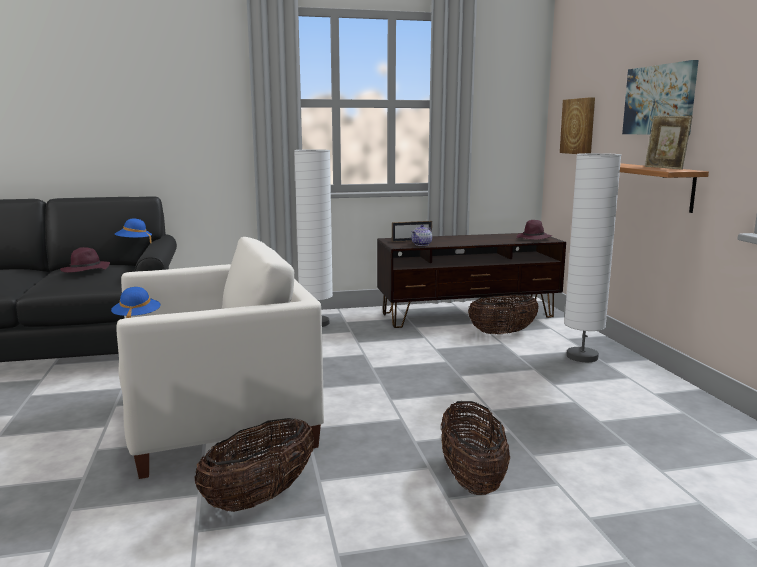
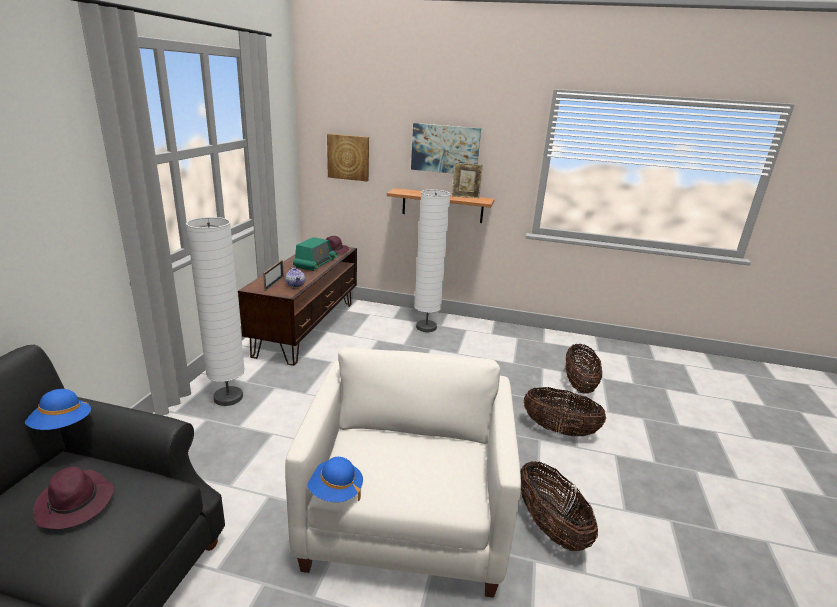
camera: 65 degrees left, 10 degrees up
(485, 240) = (315, 263): none -> radio
(502, 333) = (359, 332): basket -> basket (579, 385)

